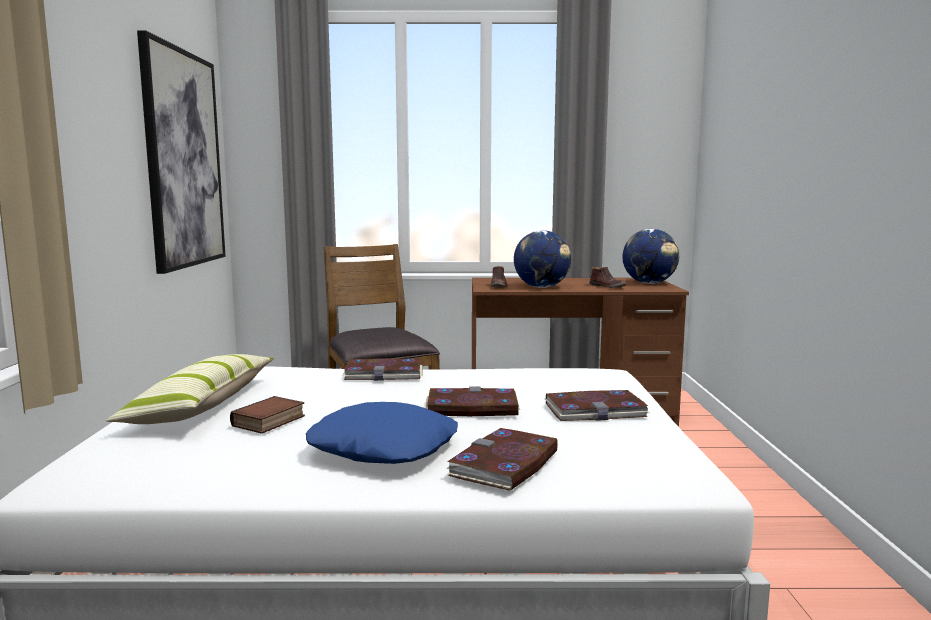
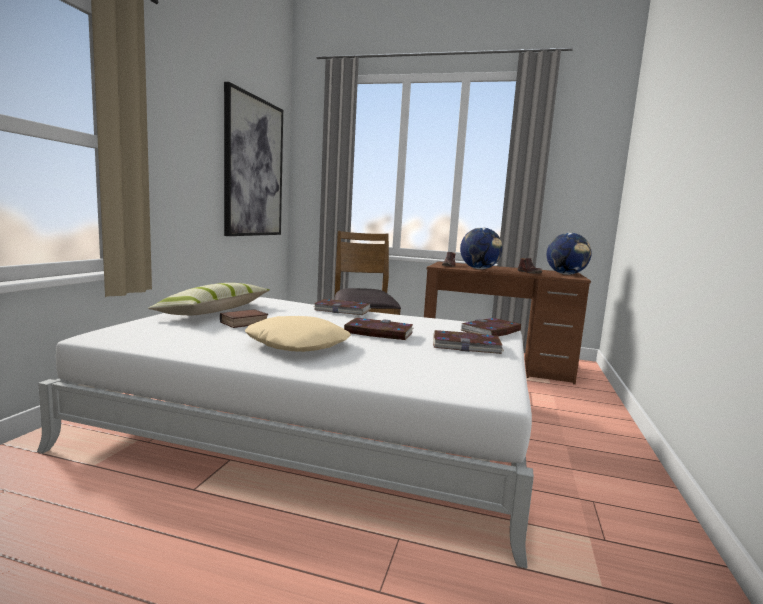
camera: 15 degrees right, 0 degrees up
(384, 447) = (298, 344): blue pillow -> beige pillow
(505, 464) = (366, 363): book -> book (491, 331)

